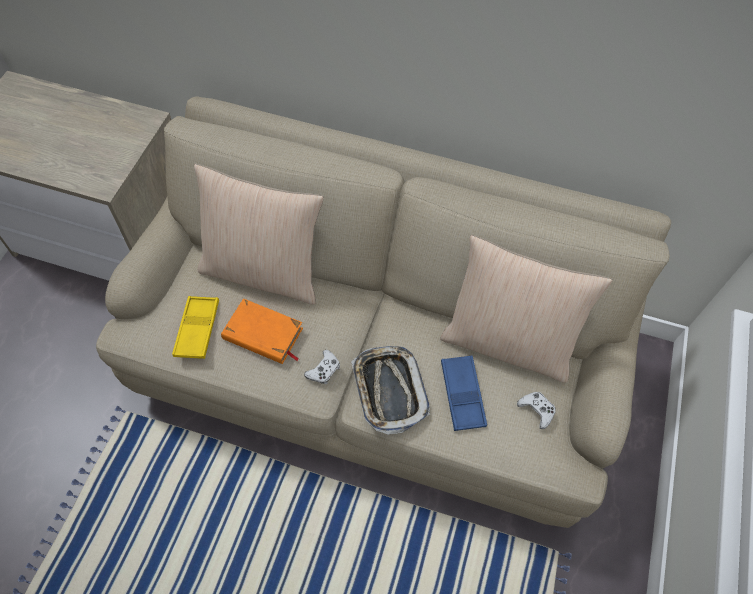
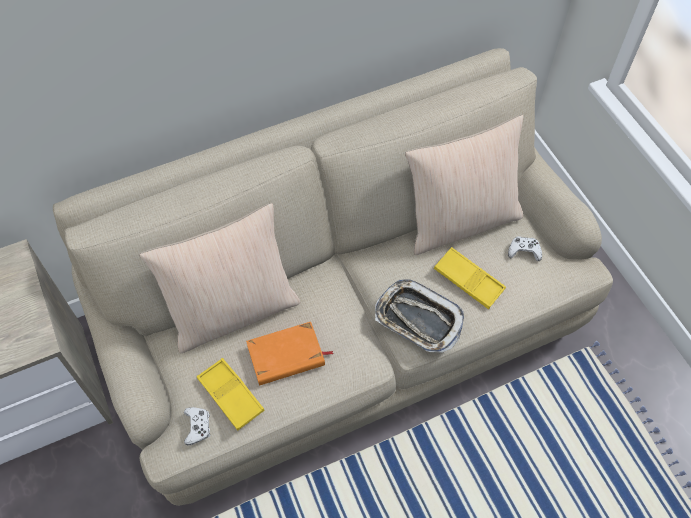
camera: 40 degrees left, 0 degrees up
(324, 370) = (357, 344): white game controller -> white game controller (197, 427)
(462, 395) = (468, 280): blue tray -> yellow tray

